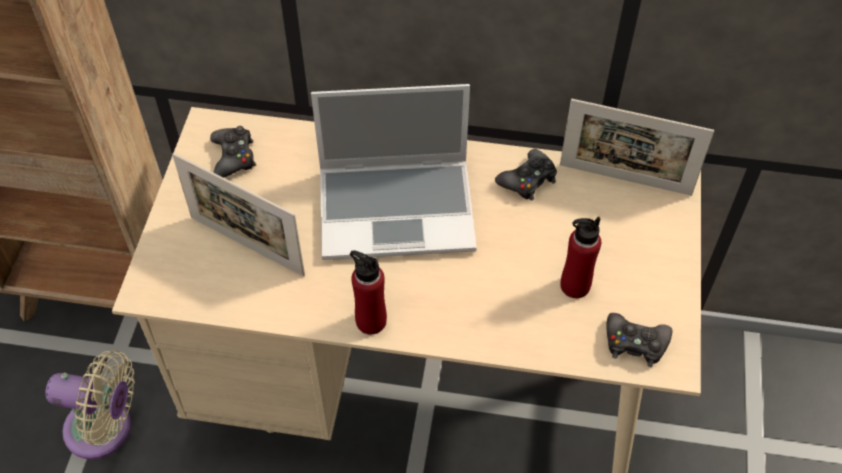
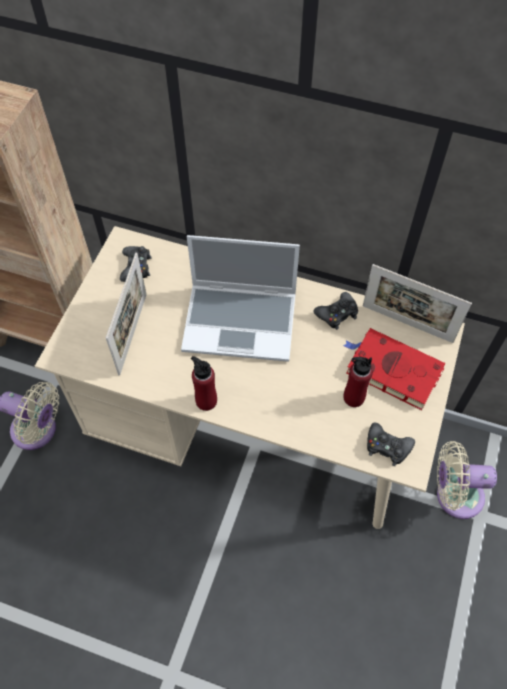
camera: 10 degrees right, 5 degrees up
(247, 246) = (132, 333): picture frame -> picture frame turned 120 degrees counterclockwise
(617, 242) = (391, 370): none -> red book
(714, 422) = (454, 495): none -> beige fan

